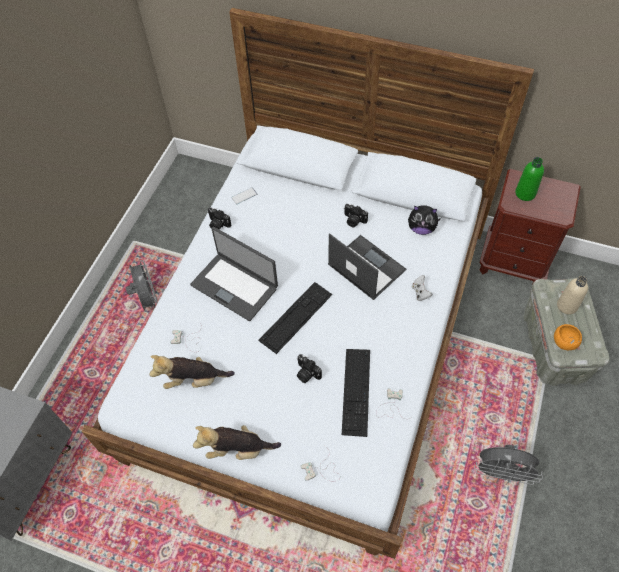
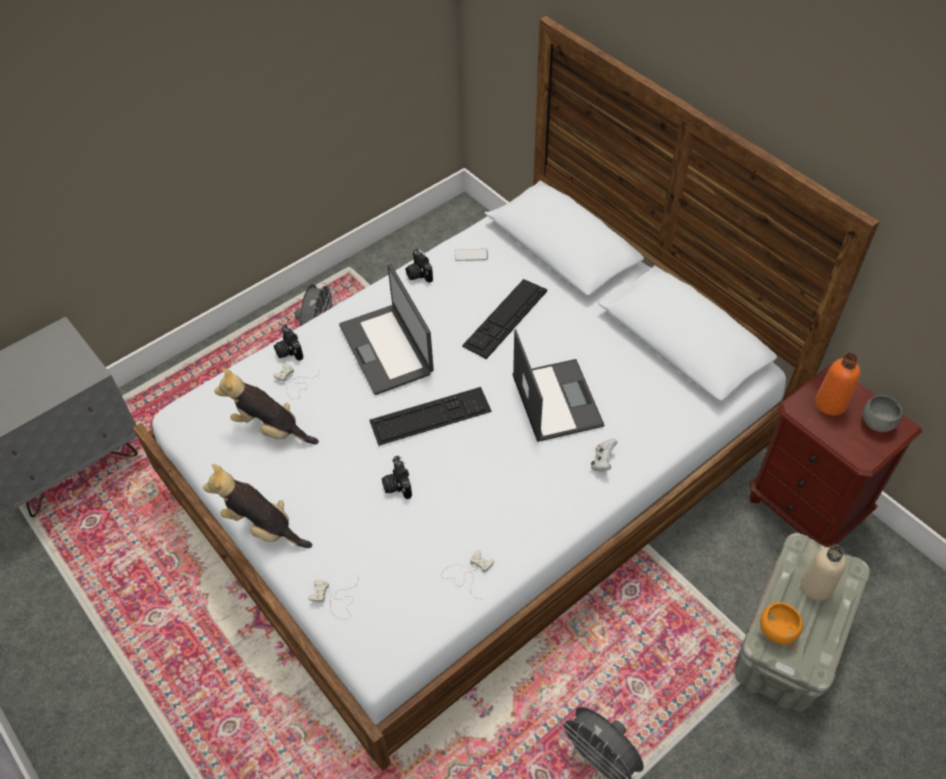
camera: 30 degrees right, 5 degrees down
(353, 220) = (581, 339): camera -> camera (288, 351)
(356, 391) = (439, 534): keyboard -> keyboard (505, 318)
(421, 228) = (661, 387): plush toy -> none
(525, 193) = (830, 403): green bottle -> orange bottle
(556, 193) = (877, 423): none -> grey bowl

